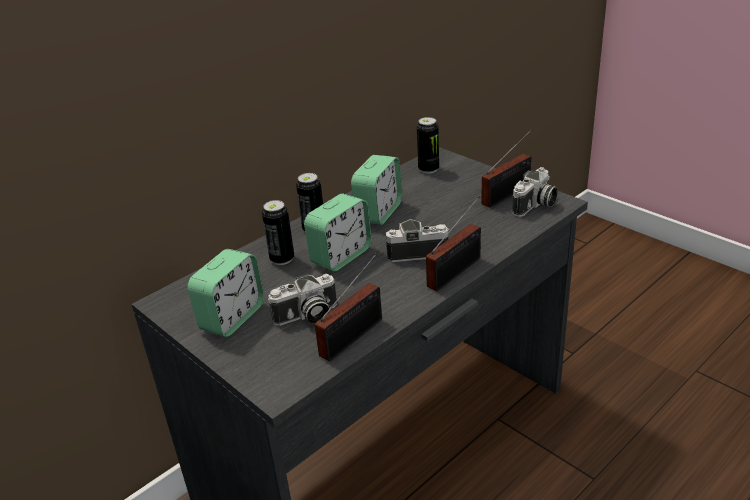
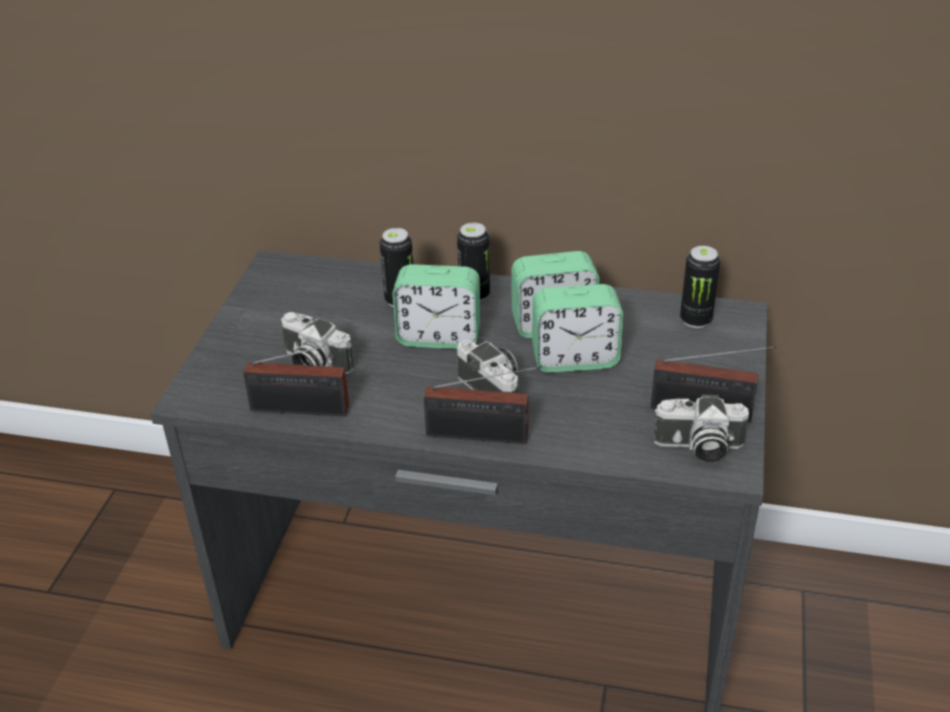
camera: 55 degrees right, 5 degrees up
(232, 317) = (279, 317): alarm clock -> alarm clock (575, 359)

